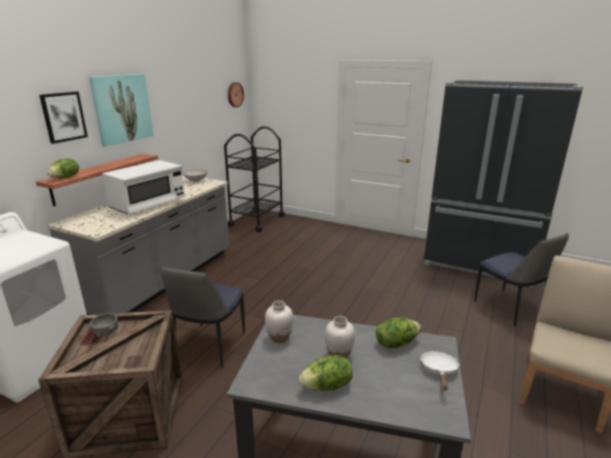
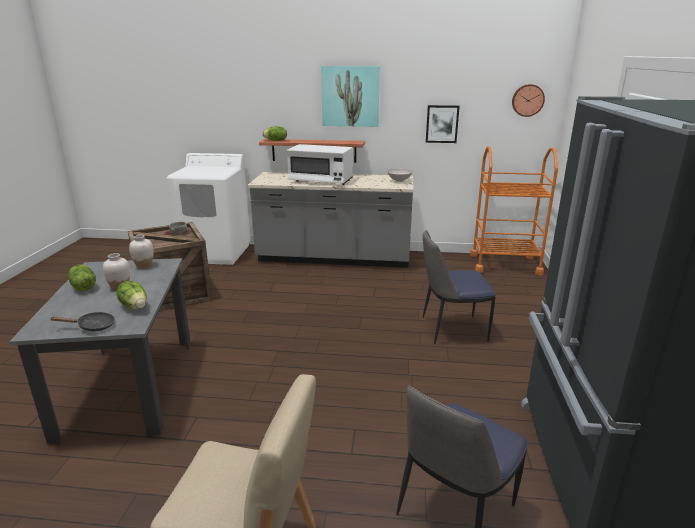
camera: 70 degrees right, 0 degrees up
(63, 117) = (293, 95): picture -> picture (442, 124)
(209, 346) = (252, 300): chair -> chair (451, 329)
(256, 220) = (504, 264): black cart -> orange cart
(439, 370) = (92, 326): white frying pan -> black frying pan

